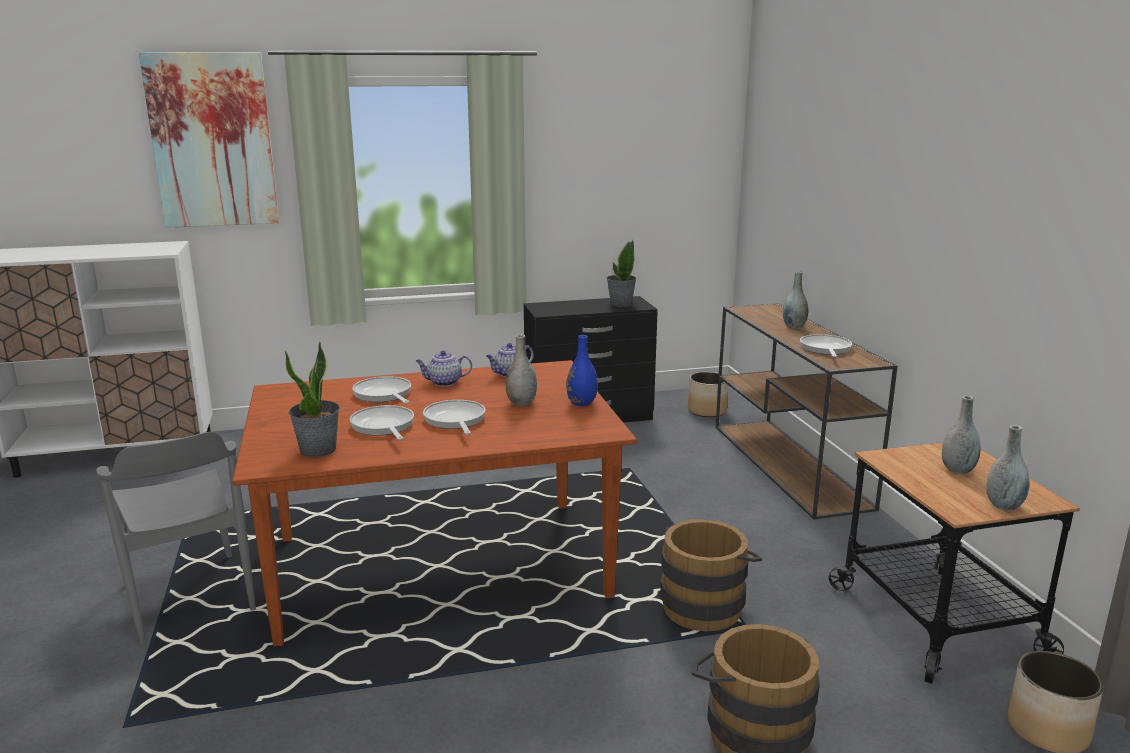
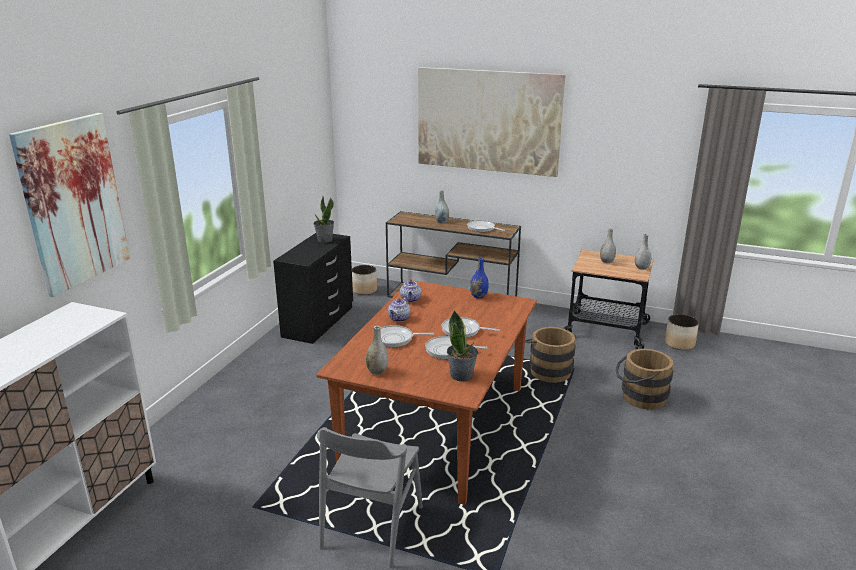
camera: 55 degrees left, 5 degrees up
(189, 597) = (372, 527): grey chair -> grey chair turned 105 degrees clockwise
(521, 403) = (459, 309): grey vase -> grey vase (377, 371)
(882, 156) = (488, 121): none -> picture

